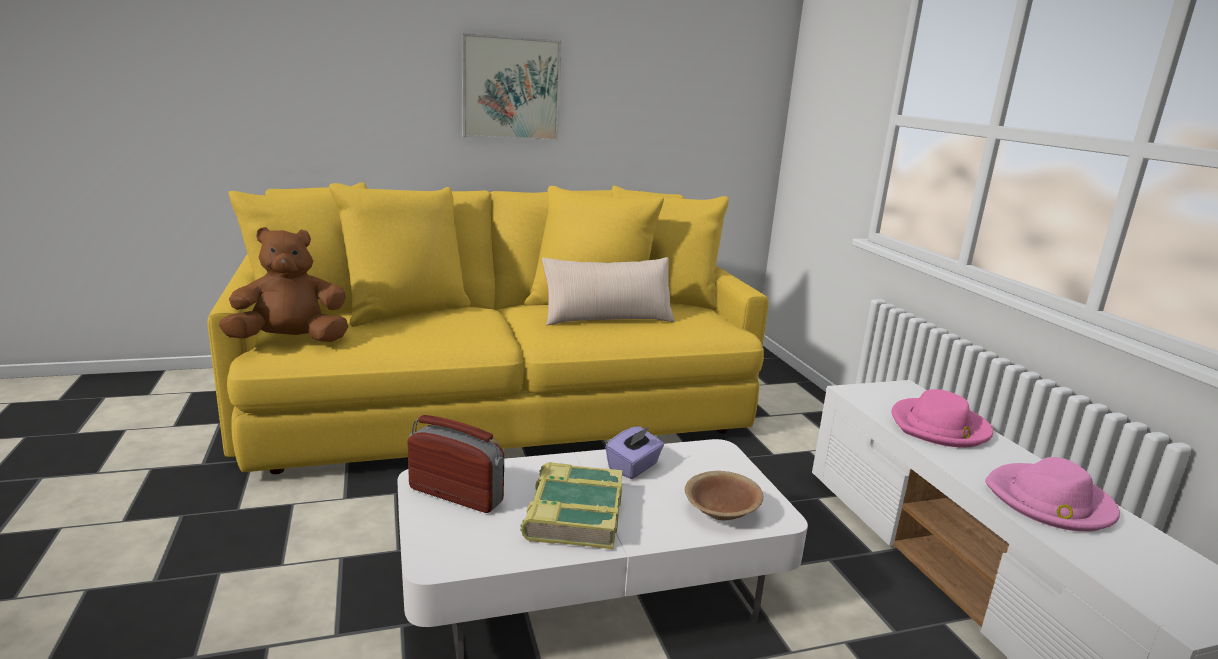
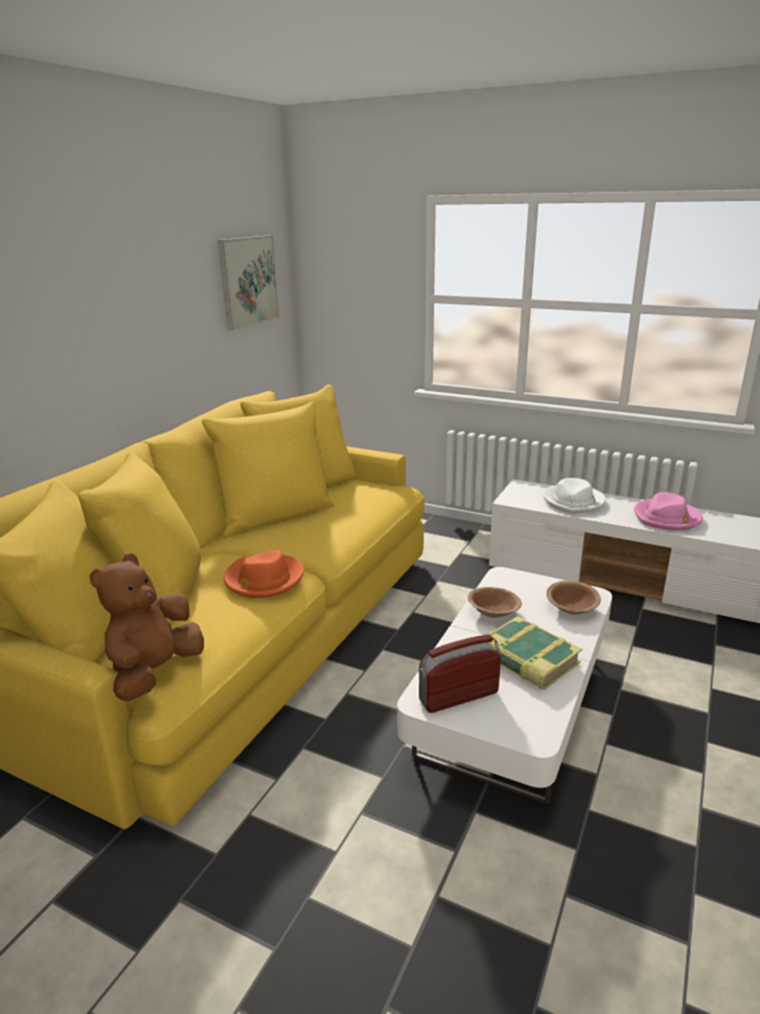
camera: 45 degrees left, 5 degrees up
(469, 331) = (263, 579): none -> orange hat
(511, 88) = (111, 329): picture -> picture (248, 281)
(607, 318) = (320, 519): beige pillow -> none
(634, 467) = (493, 613): purple tissue box -> brown bowl
(939, 427) = (574, 501): pink hat -> white hat

